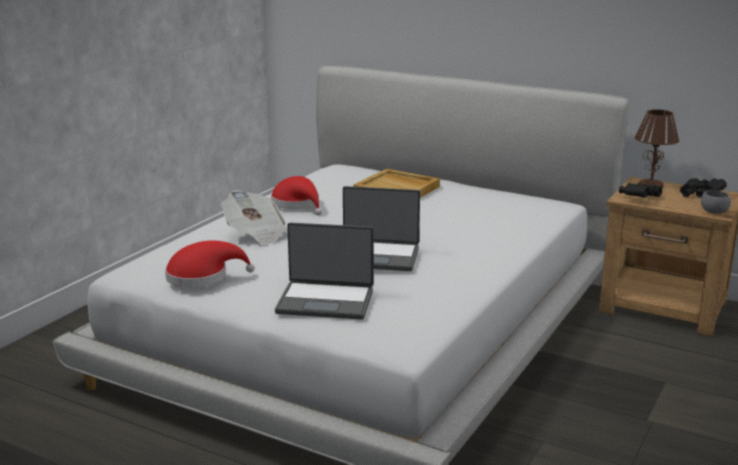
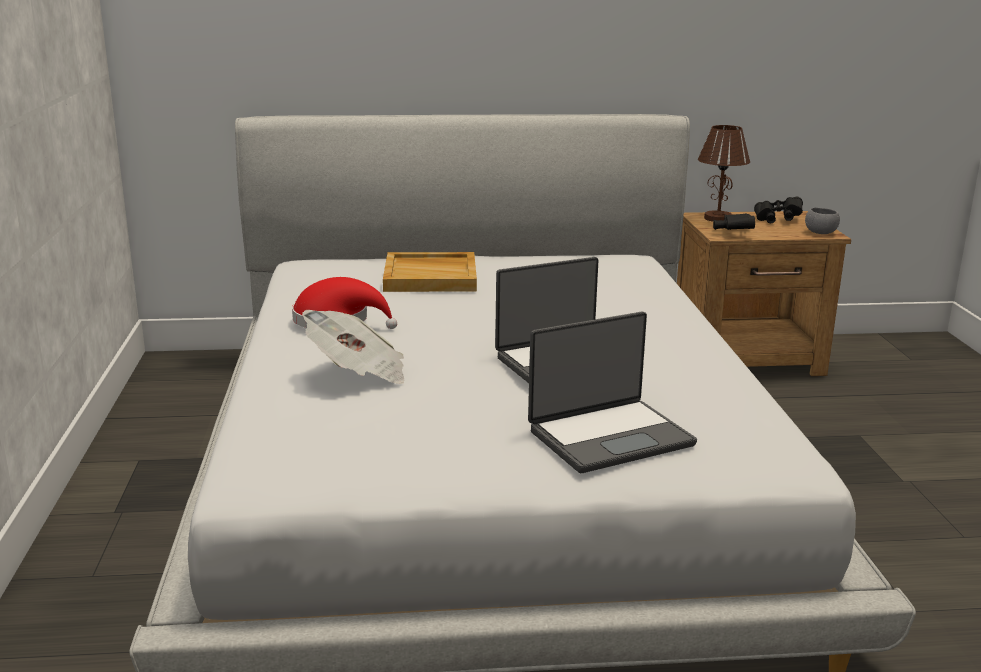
camera: 35 degrees left, 0 degrees up
(202, 276) = (392, 453): red hat -> none

